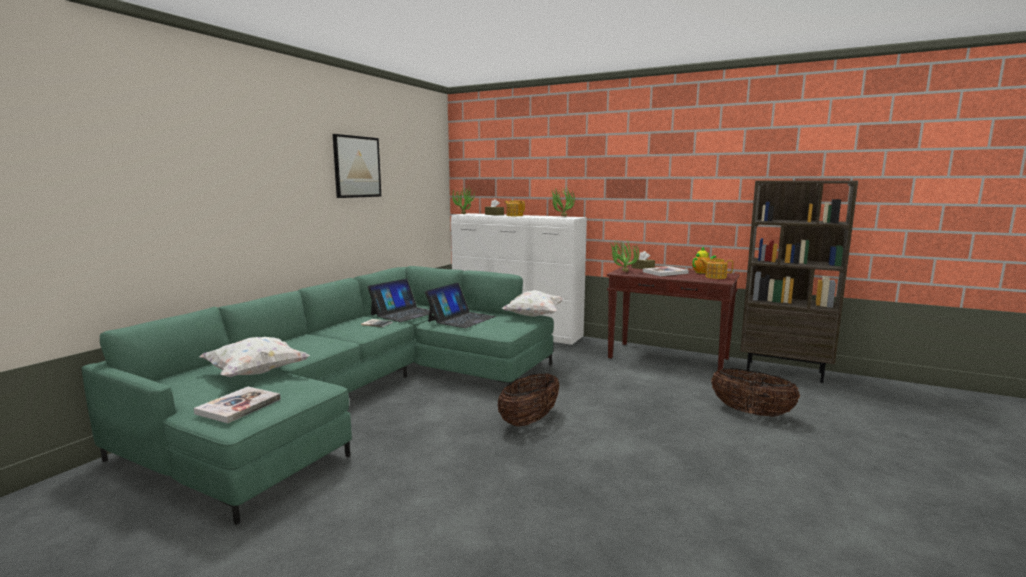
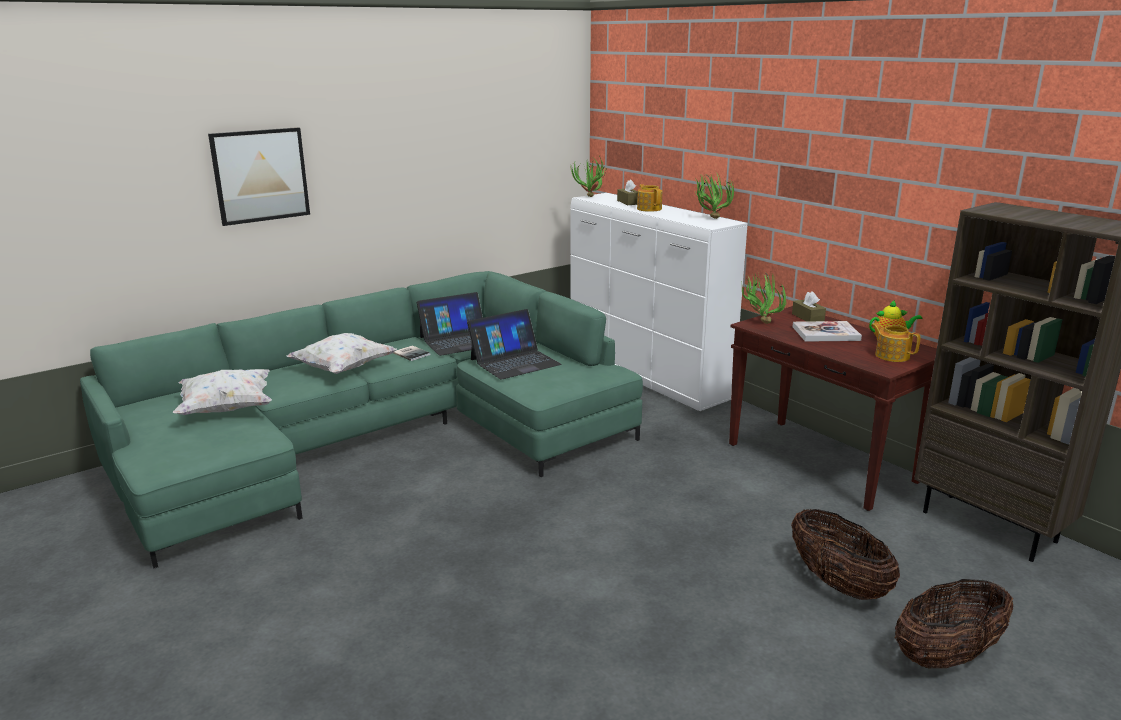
camera: 25 degrees right, 10 degrees up
(238, 406) = (173, 451): book -> none
(357, 167) = (422, 139): picture -> picture (260, 175)
(529, 420) = (525, 520): basket -> basket (947, 655)
(533, 316) = (612, 371): white pillow -> white pillow (343, 369)

